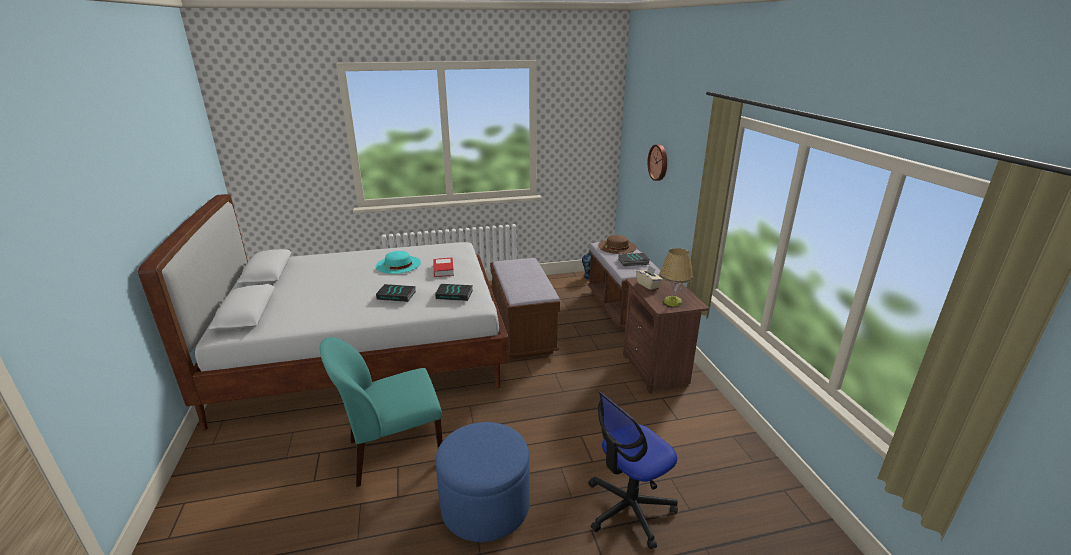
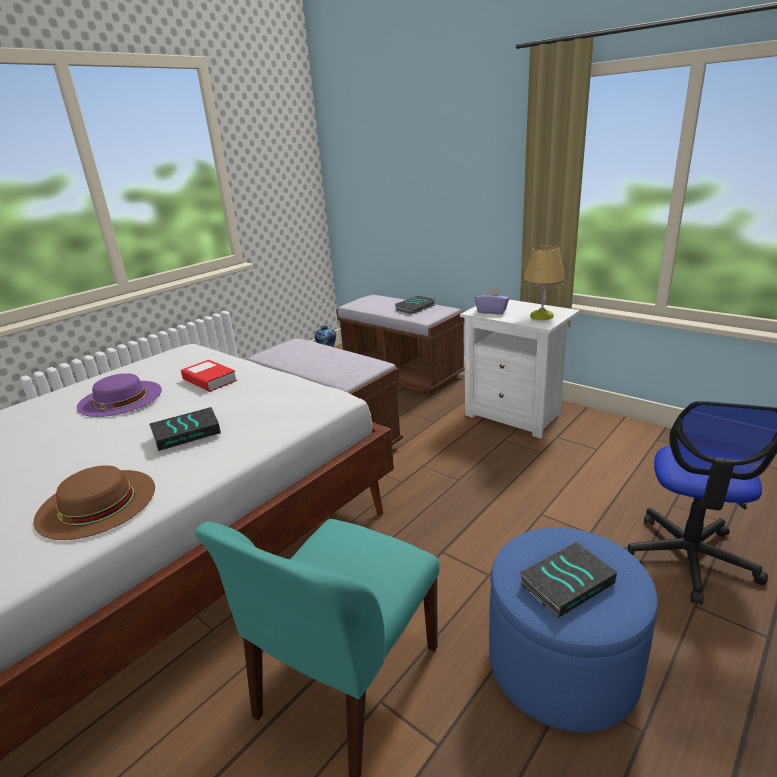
camera: 35 degrees left, 0 degrees up
(398, 264) = (120, 398): turquoise hat -> purple hat
(455, 294) = (281, 398): book -> book (566, 582)
(617, 246) = (375, 301): brown hat -> brown hat (96, 503)
(648, 285) = (491, 311): beige tissue box -> purple tissue box
(657, 370) = (516, 415): brown nightstand -> white nightstand
(659, 162) = (413, 176): wall clock -> none

